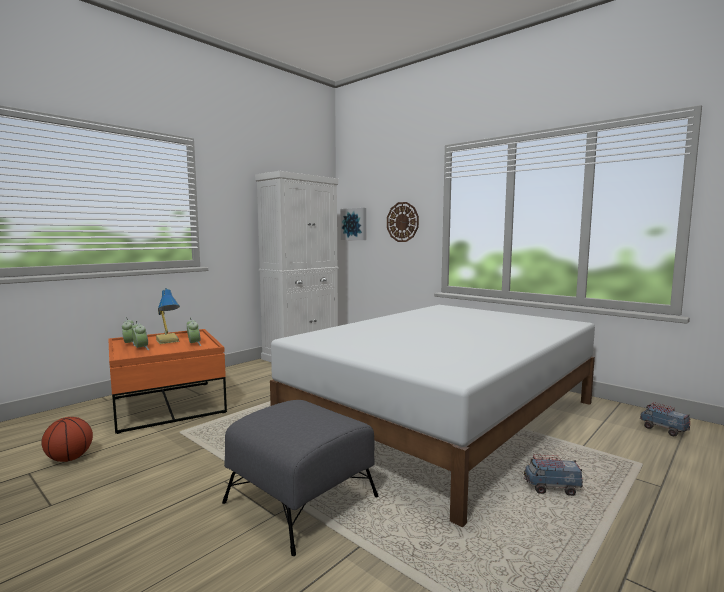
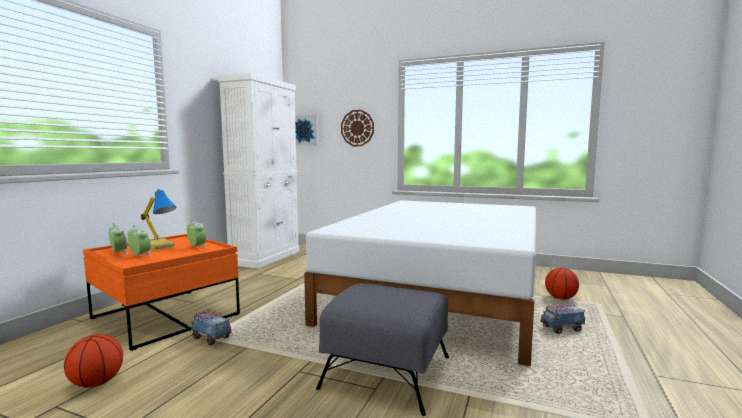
camera: 20 degrees left, 0 degrees up
(591, 447) = (560, 298): none -> basketball
(663, 430) = (592, 281): toy truck -> toy truck (211, 338)

